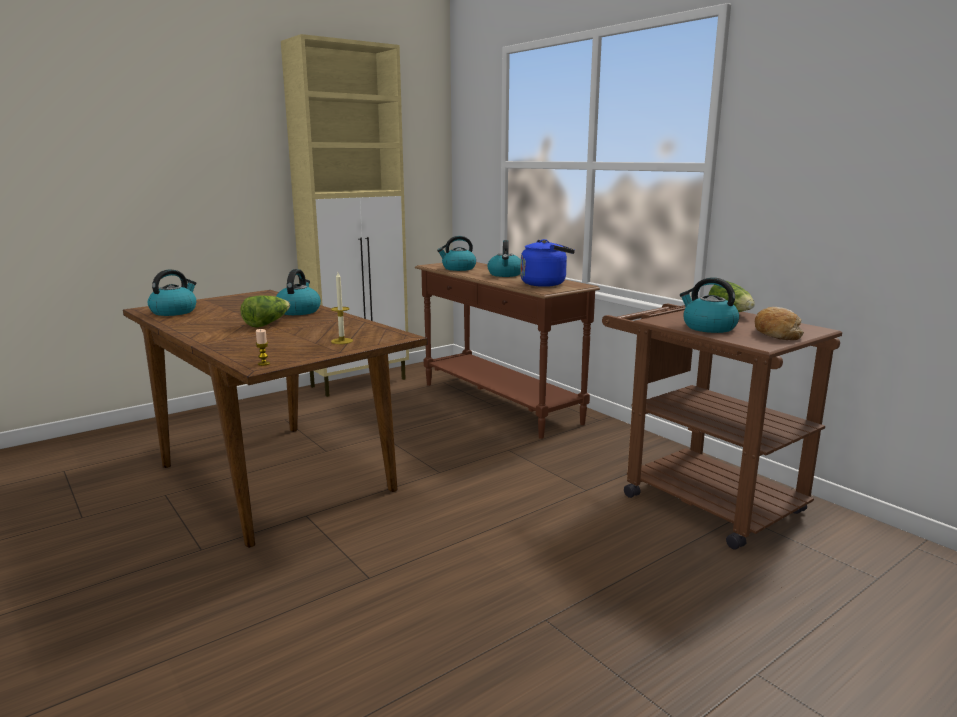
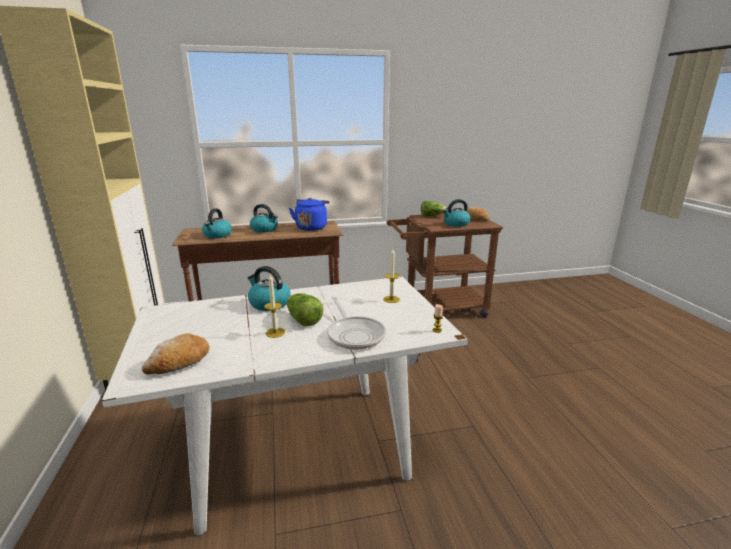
camera: 65 degrees left, 5 degrees up
(174, 311) = (179, 363): kettle -> bread
(235, 321) = (275, 332): none -> candle
(240, 340) = (354, 334): none -> frying pan
(276, 478) = (301, 448): brown dining table -> white dining table

